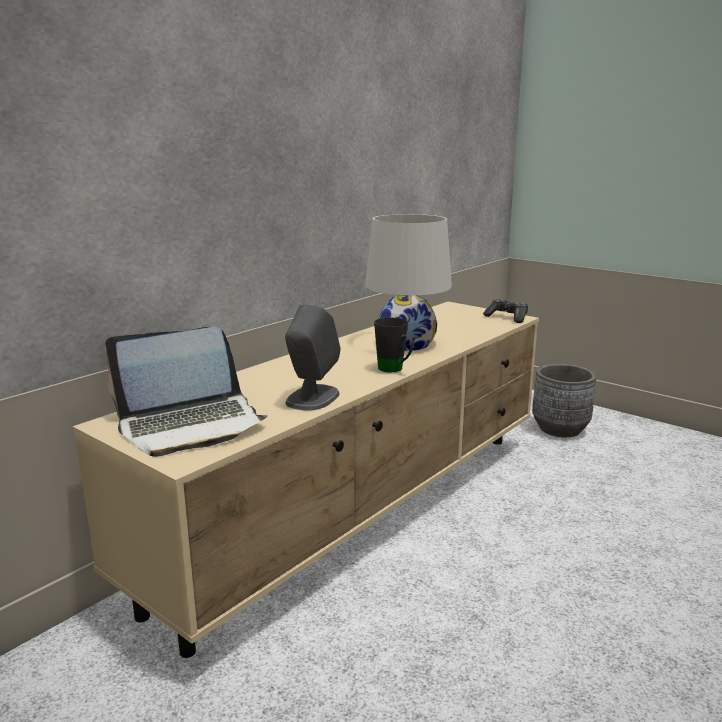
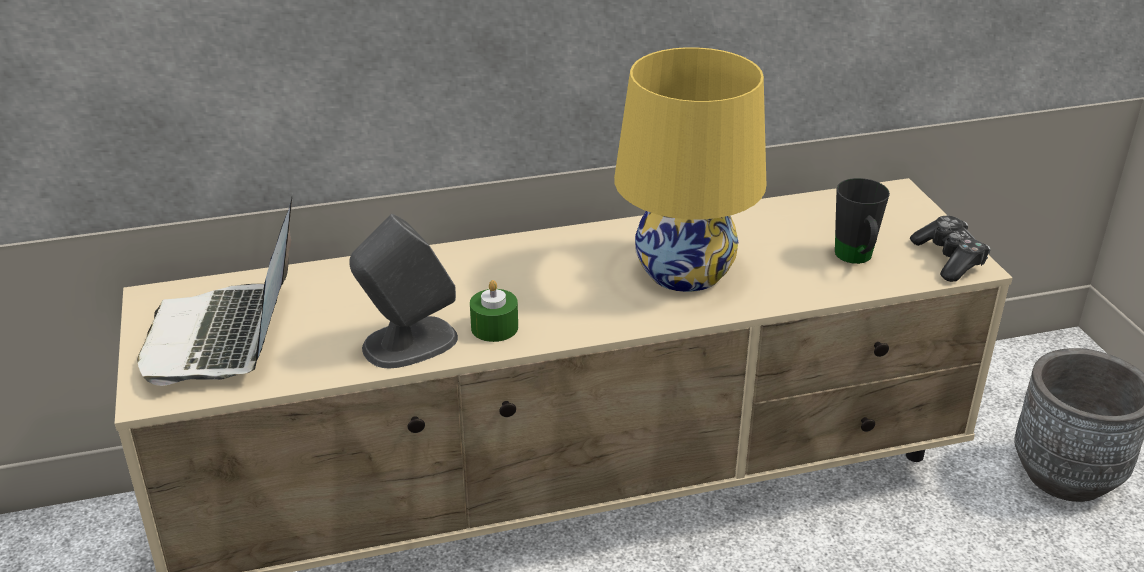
camera: 35 degrees right, 15 degrees up
(190, 425) = (225, 337): laptop -> laptop turned 75 degrees clockwise
(349, 381) = (494, 327): none -> green candle
(395, 370) = (586, 326): black mug -> black mug (856, 259)
(407, 344) = (685, 271): white table lamp -> yellow table lamp

